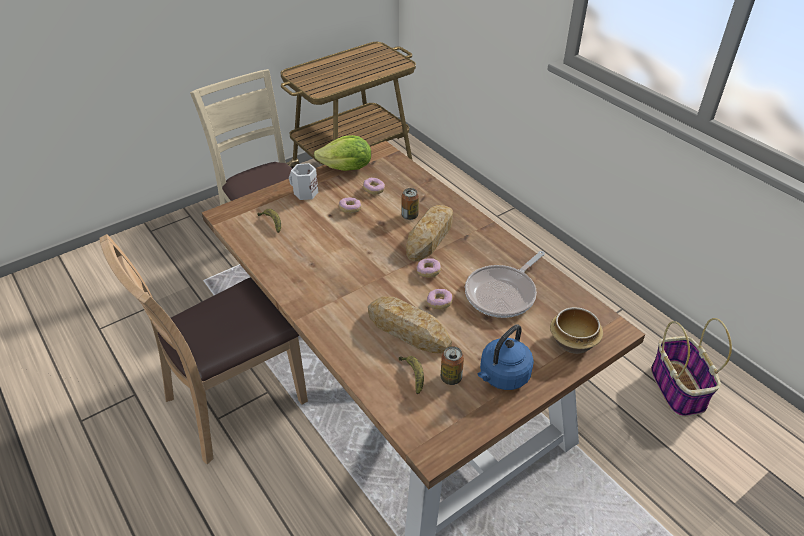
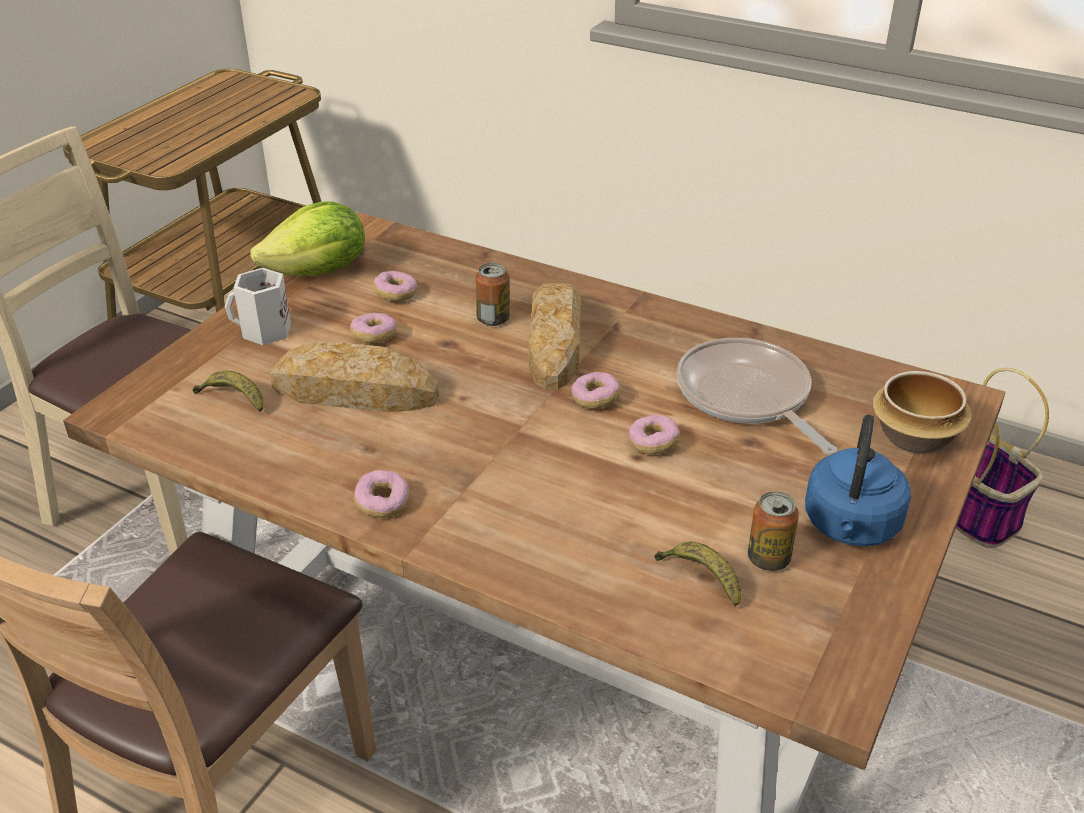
camera: 25 degrees left, 5 degrees down
(301, 292) = (382, 503): none -> donut
(408, 330) = (632, 505): bread -> bread (354, 392)
(503, 293) = (747, 397): frying pan -> frying pan turned 135 degrees clockwise

